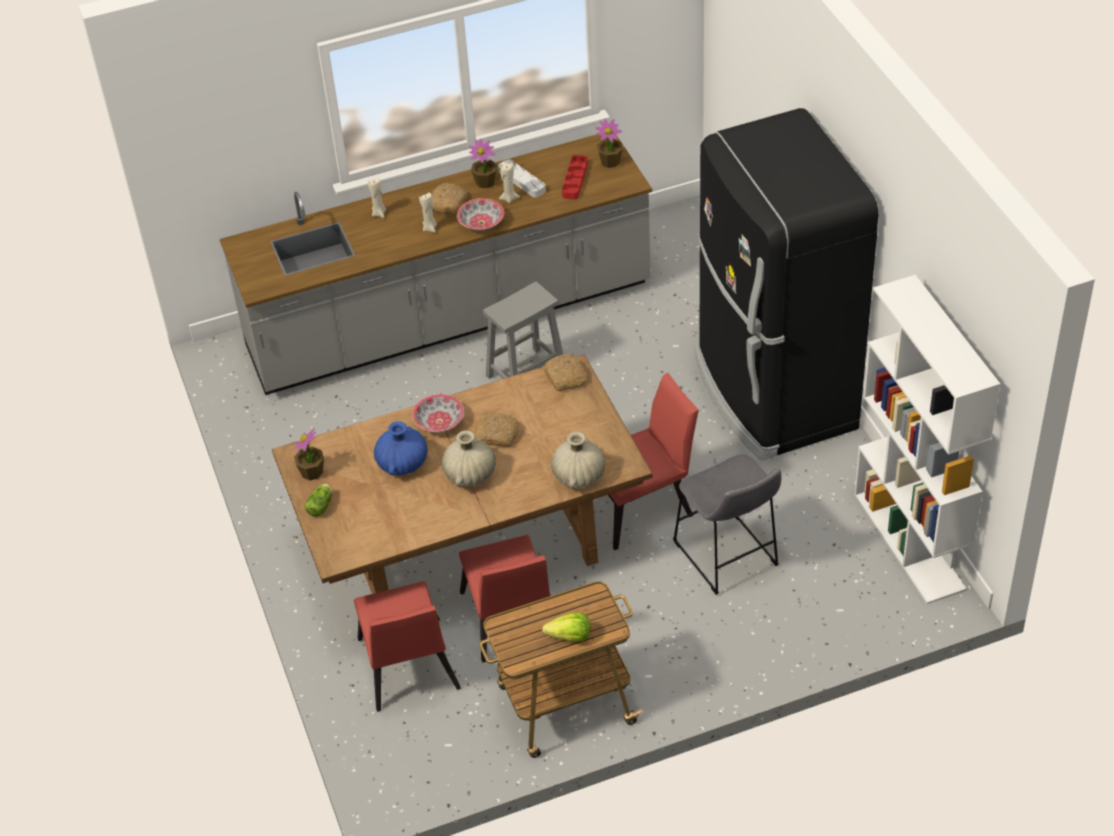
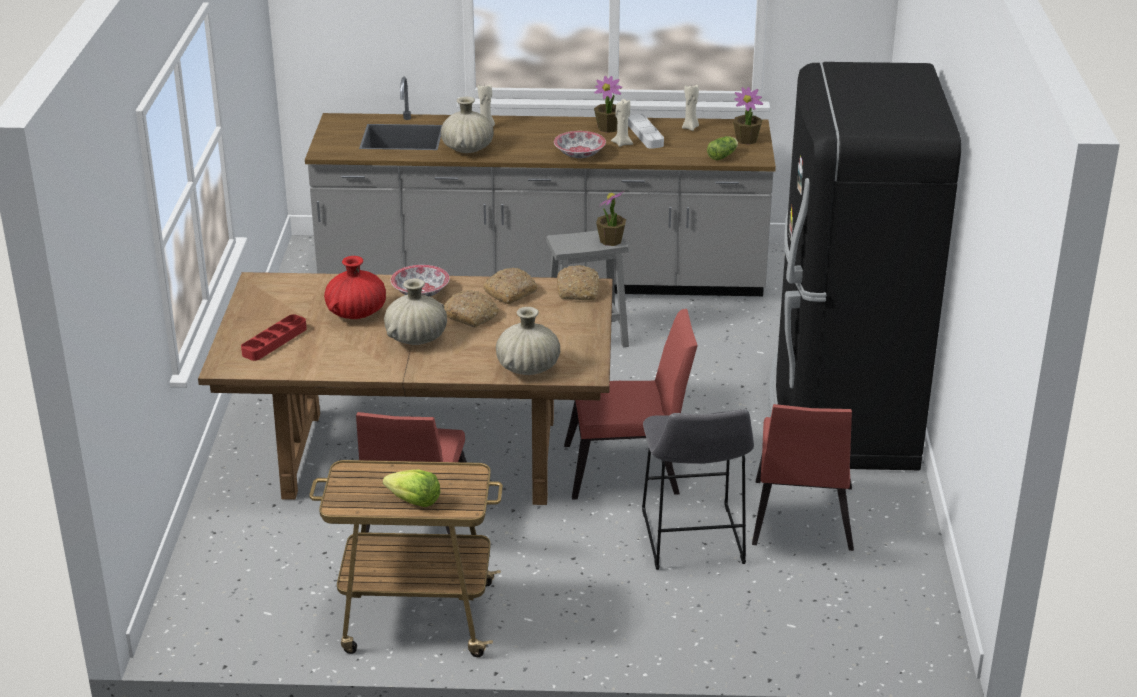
camera: 20 degrees right, 15 degrees down
(312, 472) = (263, 298): potted plant -> potted plant (611, 241)
(321, 505) = (249, 323): lettuce -> lettuce (723, 156)
(381, 247) = (467, 149): none -> beige vase
(403, 463) = (357, 313): blue vase -> red vase
(408, 670) = (279, 537): red chair -> red chair (800, 521)
(430, 228) = (526, 147): beige candle -> beige candle (690, 128)
(447, 203) = (558, 134): bread -> bread (510, 292)
(575, 180) = (700, 145): red tray -> red tray (274, 341)
(910, 541) = (917, 587): white bookcase -> none

